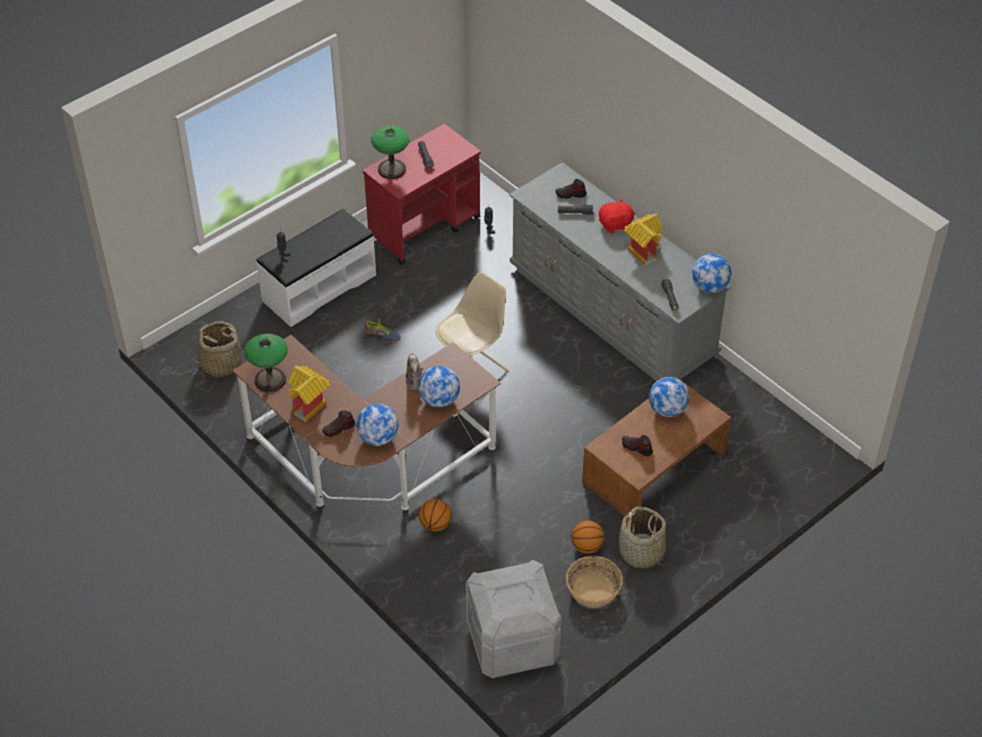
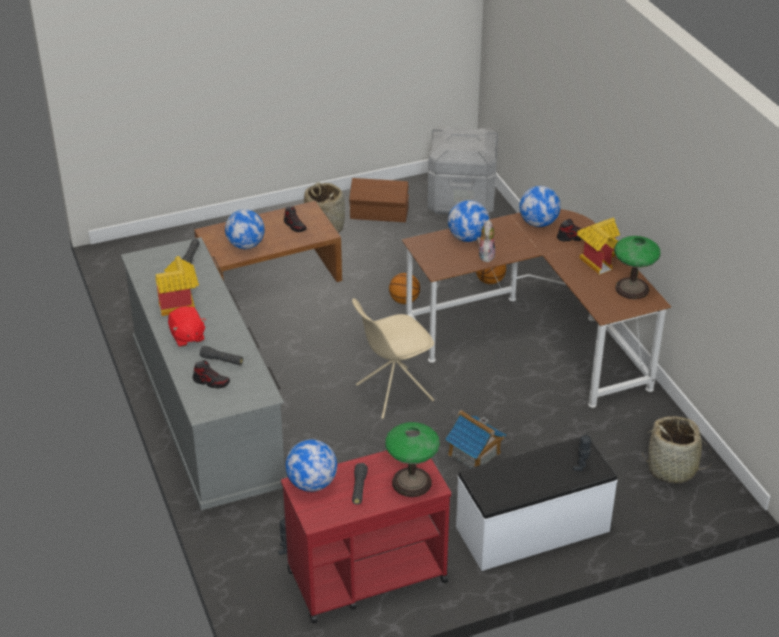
camera: 160 degrees left, 10 degrees down
(383, 334) = (474, 454): shoe -> toy house
(586, 546) = (367, 239): basketball -> basketball (404, 301)
(593, 590) = (379, 214): basket -> brown storage box
(615, 225) = (187, 337): red plush toy -> red plush toy turned 120 degrees counterclockwise
(709, 287) = (143, 258): globe -> globe (312, 484)

